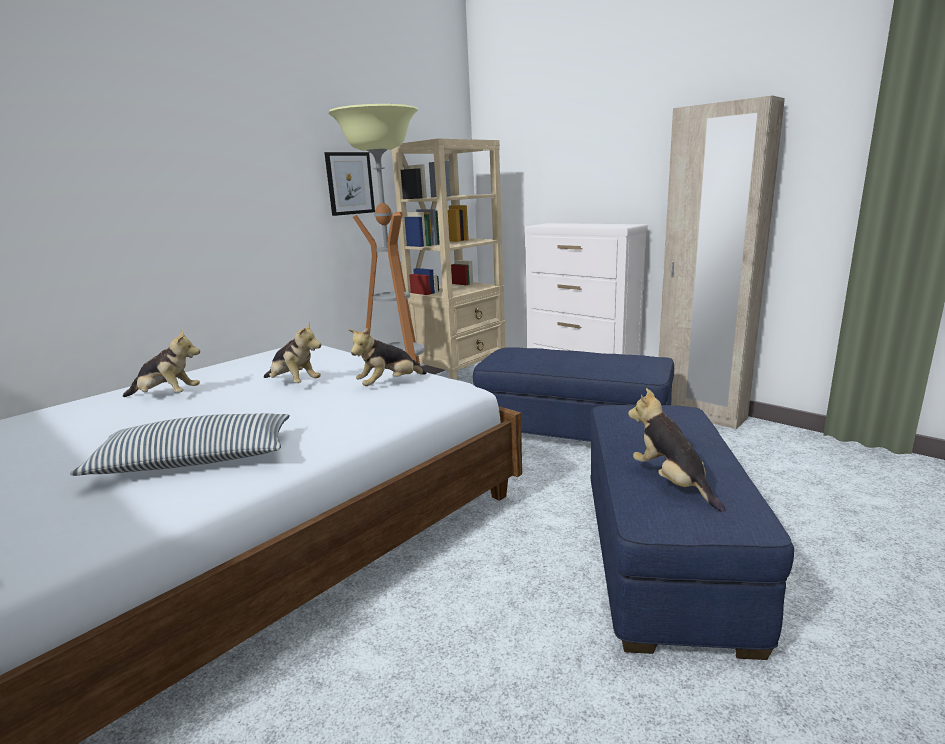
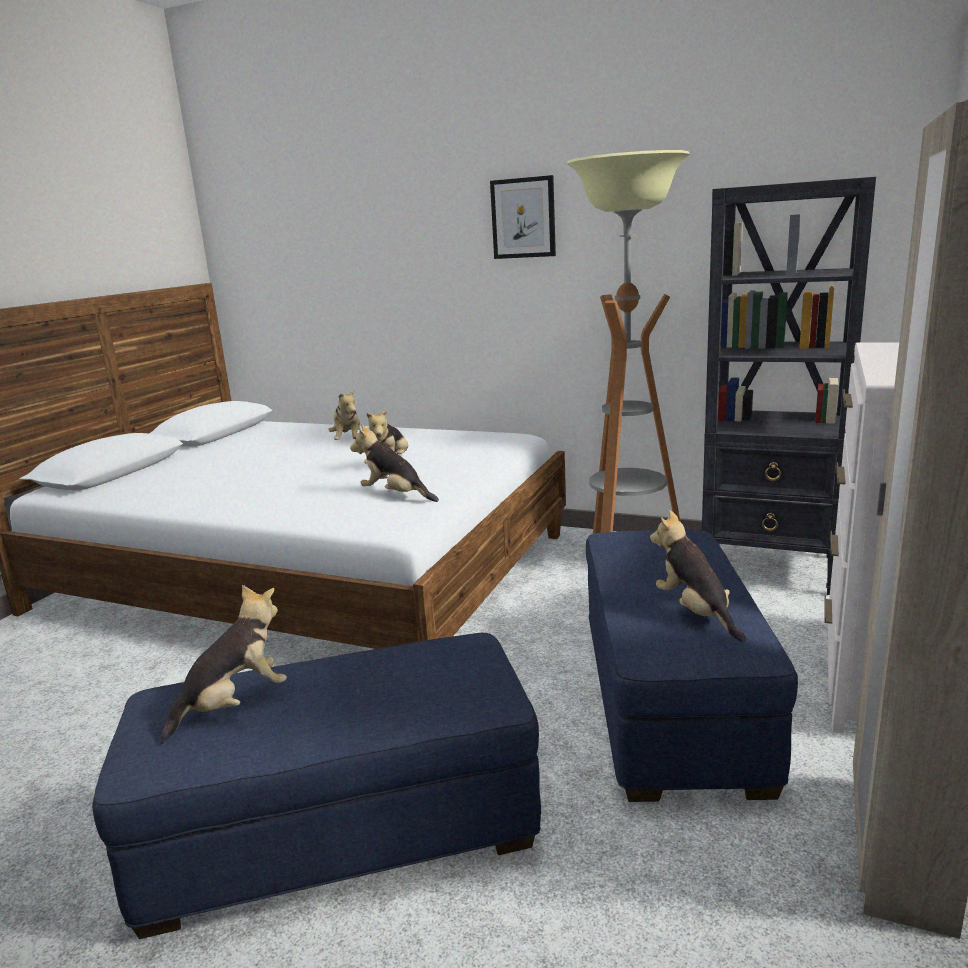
camera: 70 degrees right, 0 degrees up
(195, 461) = (217, 485): pillow -> none
(350, 183) = (652, 249): picture -> picture (523, 218)
(460, 380) = (770, 568): beige bookcase -> black bookcase
(610, 360) = (695, 612): none -> plush toy

